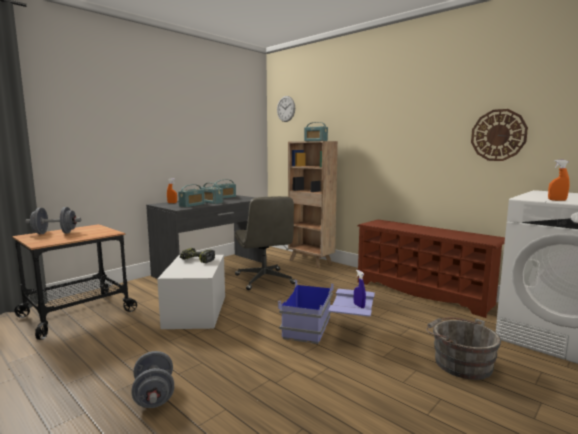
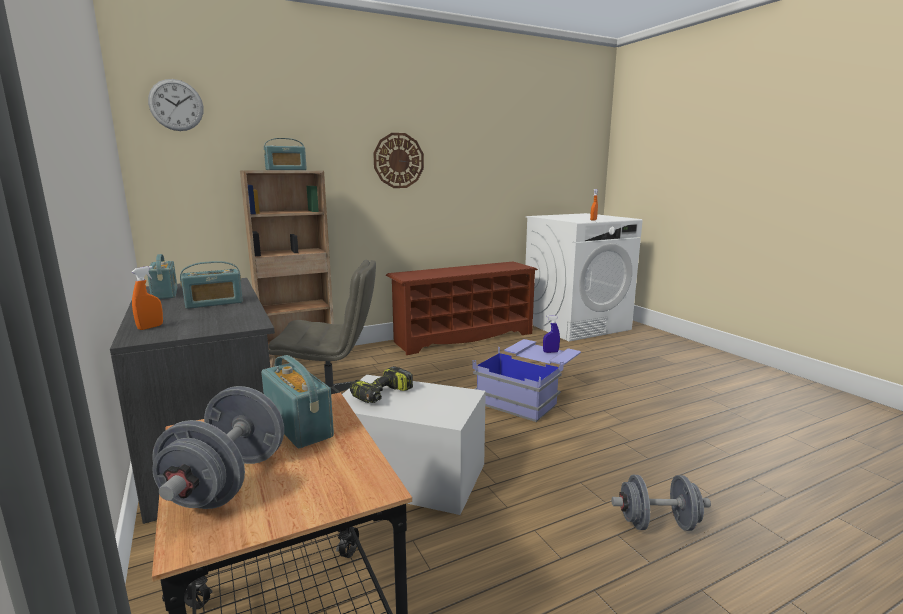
camera: 70 degrees left, 5 degrees up
(192, 205) = (224, 315): radio -> radio (299, 426)
(459, 362) = (604, 362): grey bucket -> none
(498, 135) = (498, 167): wall clock -> wall clock (398, 160)

